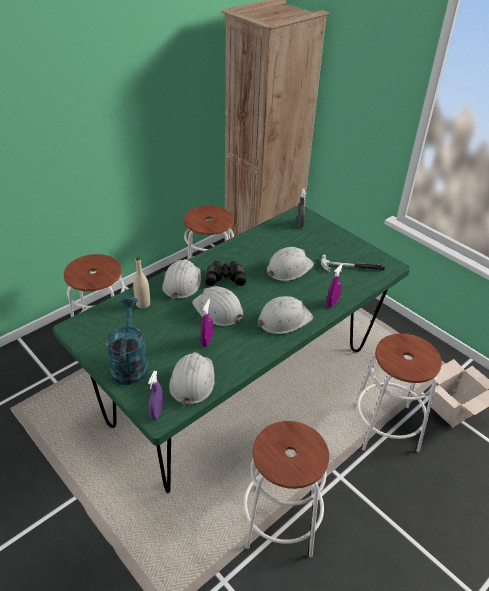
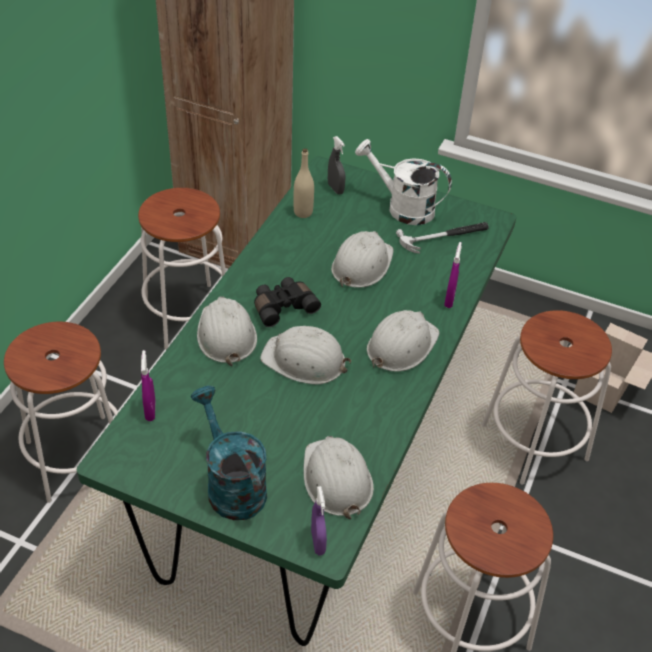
camera: 25 degrees left, 5 degrees up
(143, 304) = (190, 387): beige bottle -> beige bottle (303, 212)
(207, 341) = (319, 413): purple spray bottle -> purple spray bottle (150, 410)
(336, 244) = (402, 207): none -> white watering can

